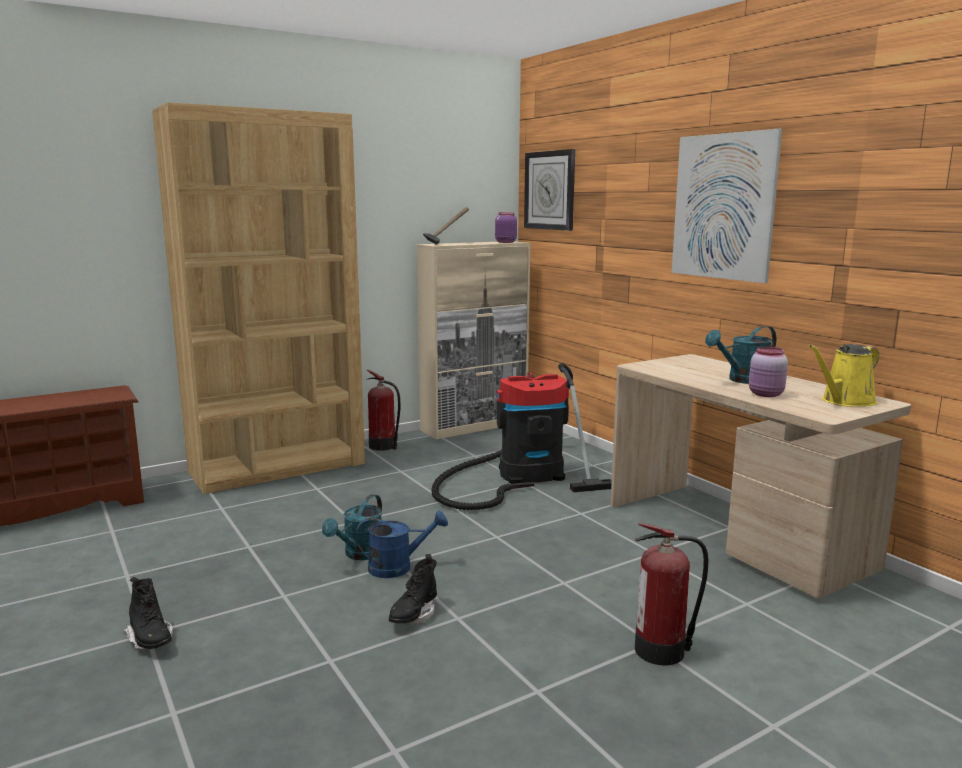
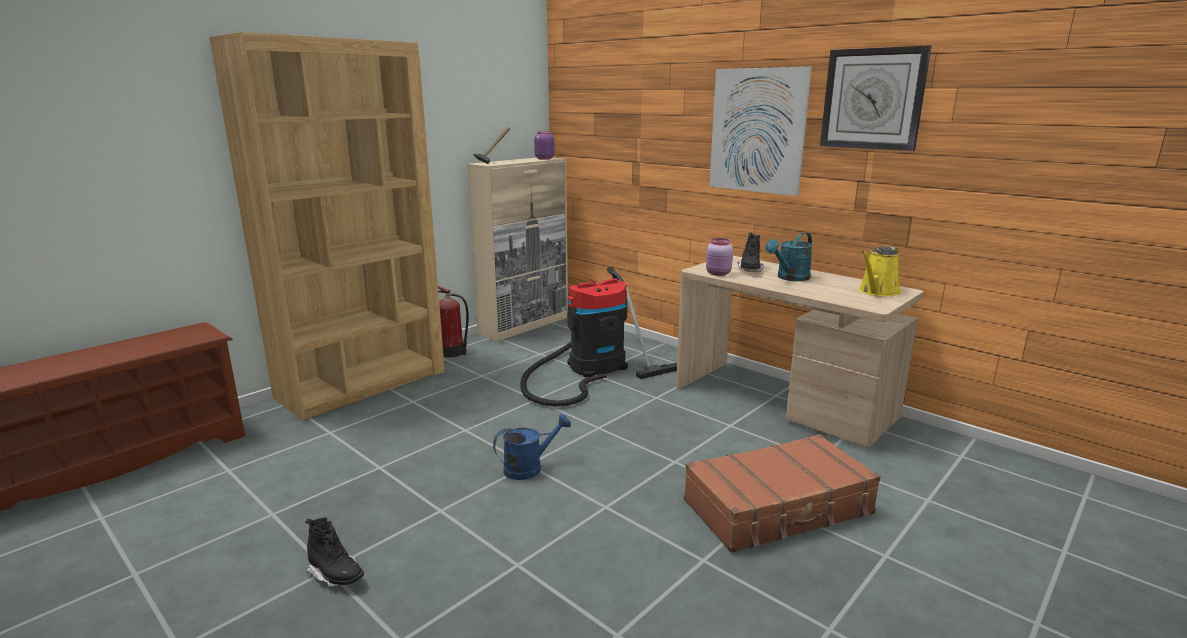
camera: 15 degrees left, 5 degrees up
(359, 554) = (488, 460): turquoise watering can -> none
(413, 615) = (567, 510): black boot -> black boot (750, 270)
(550, 190) = (583, 111): wall clock -> wall clock (873, 99)
(662, 650) = (778, 508): fire extinguisher -> brown suitcase
(766, 394) = (817, 290): pink jar -> pink jar (718, 273)

